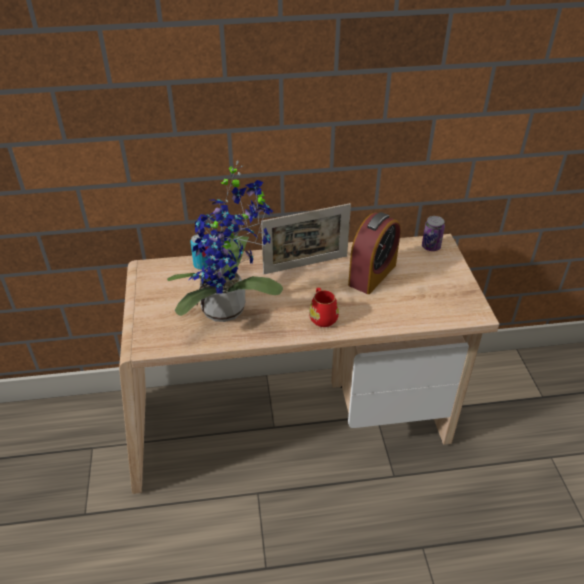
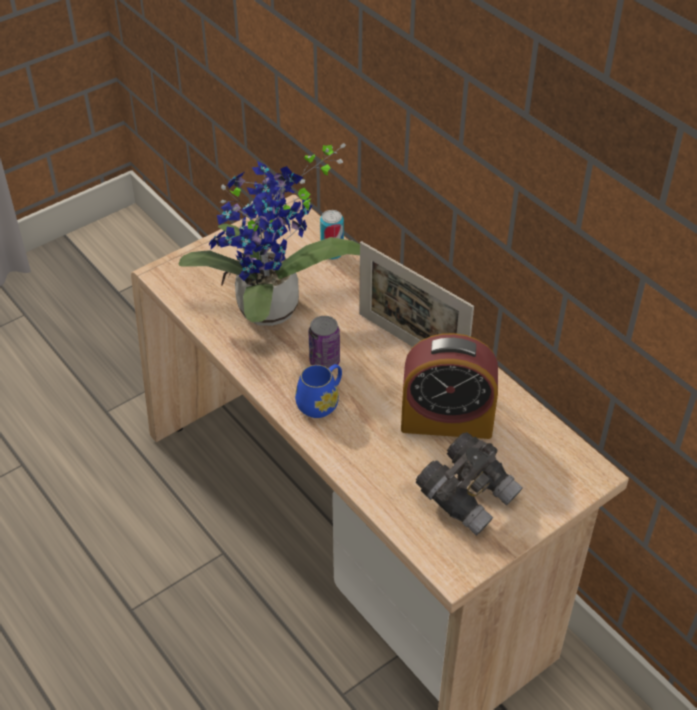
camera: 60 degrees right, 5 degrees up
(322, 316) = (321, 402): red mug -> blue mug
(430, 288) = (468, 496): none -> grey binoculars
(431, 247) = (569, 464): can -> can (324, 361)

